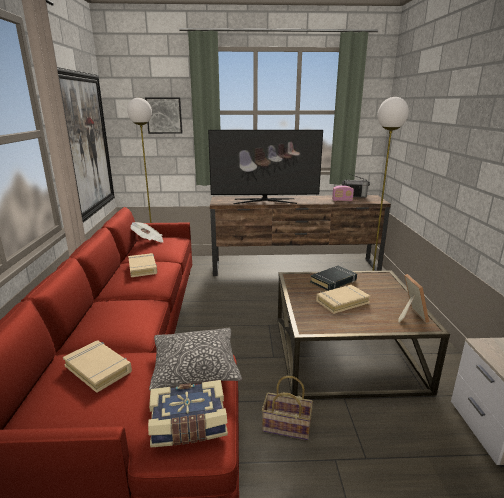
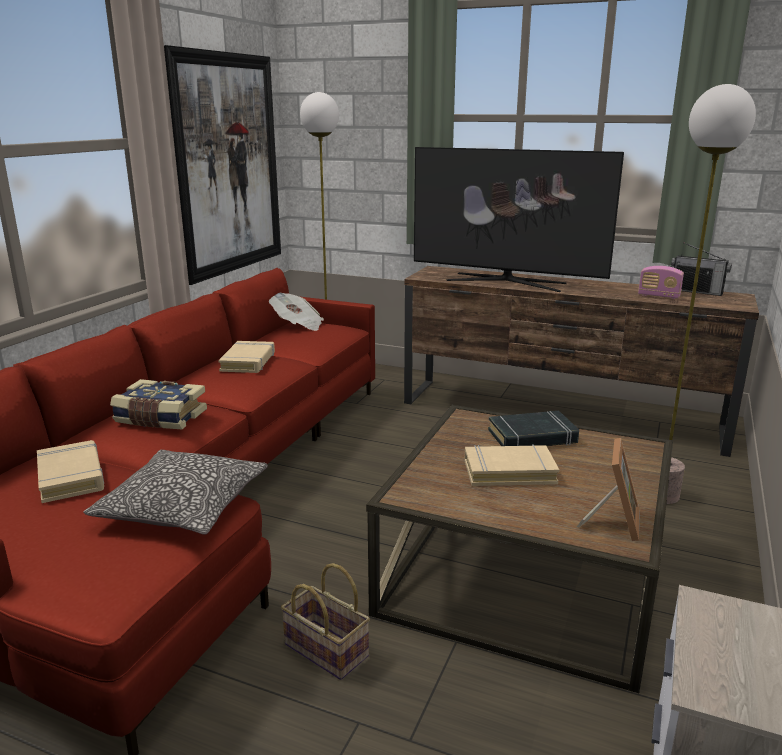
camera: 25 degrees right, 0 degrees up
(164, 115) = (368, 122): picture -> none
(188, 425) = (100, 572): book -> book (160, 418)

